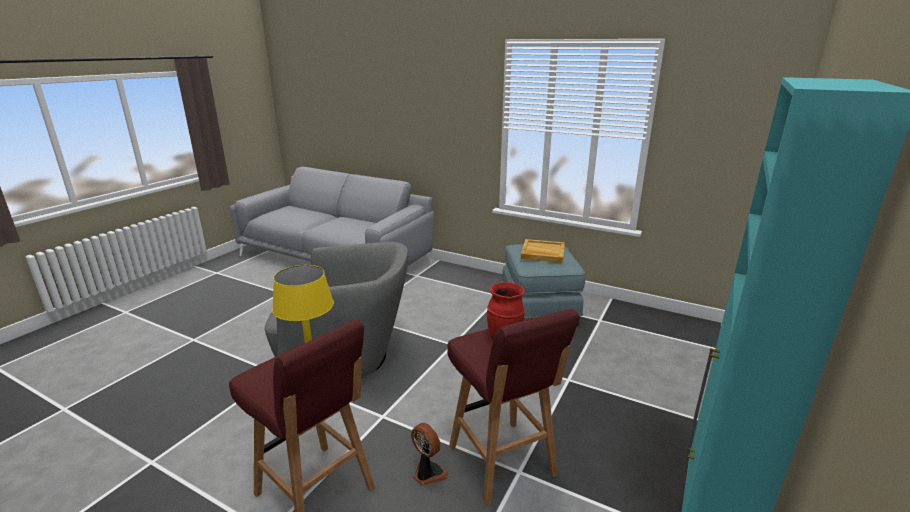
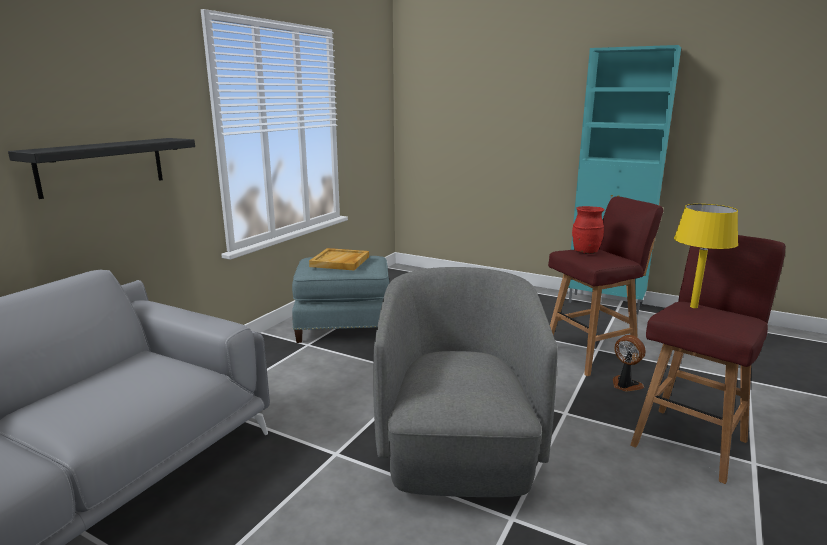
camera: 90 degrees left, 5 degrees down
(428, 132) = (102, 166): none -> black shelf
(428, 473) = (625, 385): fan -> fan turned 90 degrees clockwise

